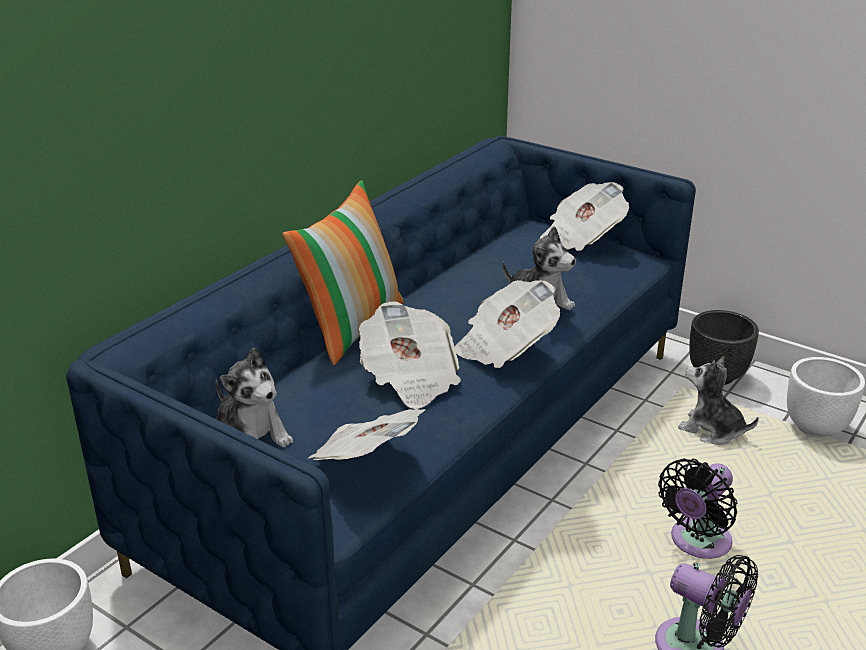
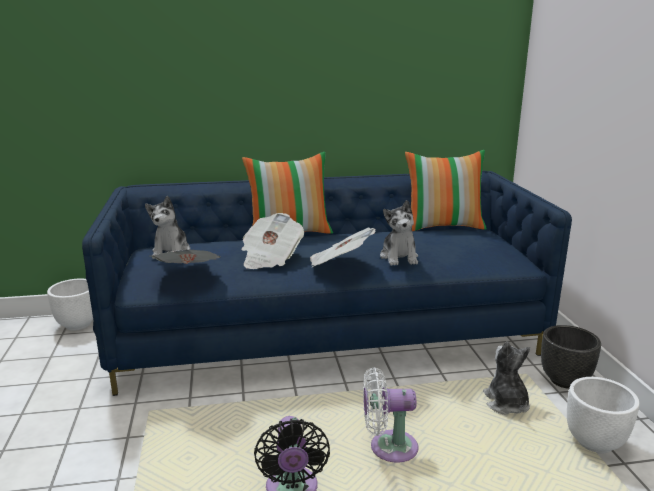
camera: 45 degrees right, 10 degrees down
(494, 235) = (443, 226): none -> pillow
(581, 237) = (490, 239): newspaper -> none
(697, 543) = (388, 447): black fan -> white fan

